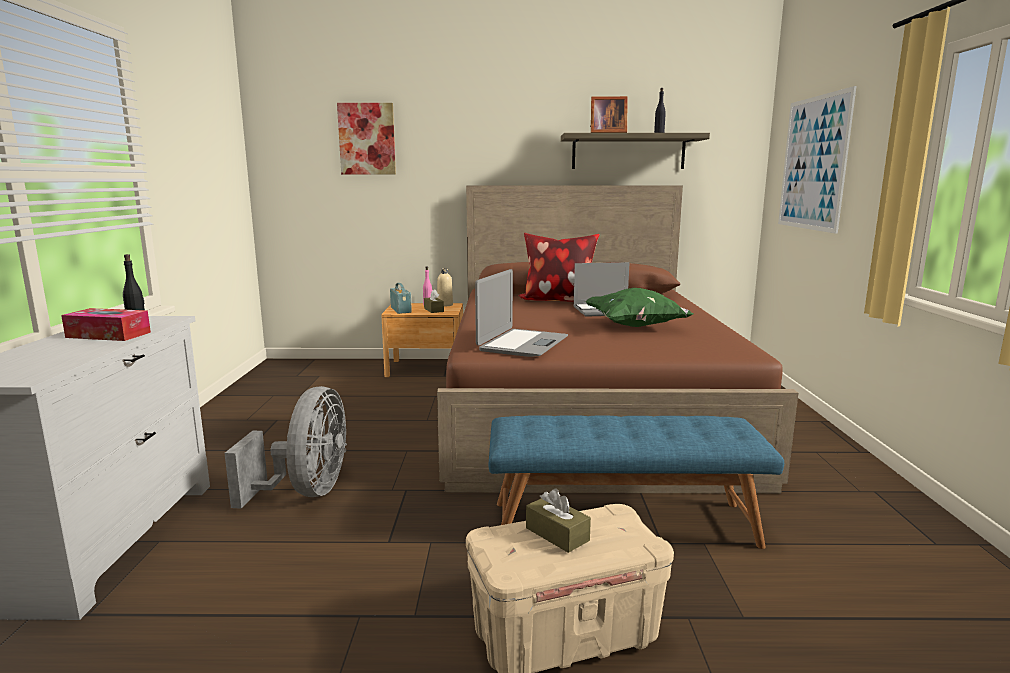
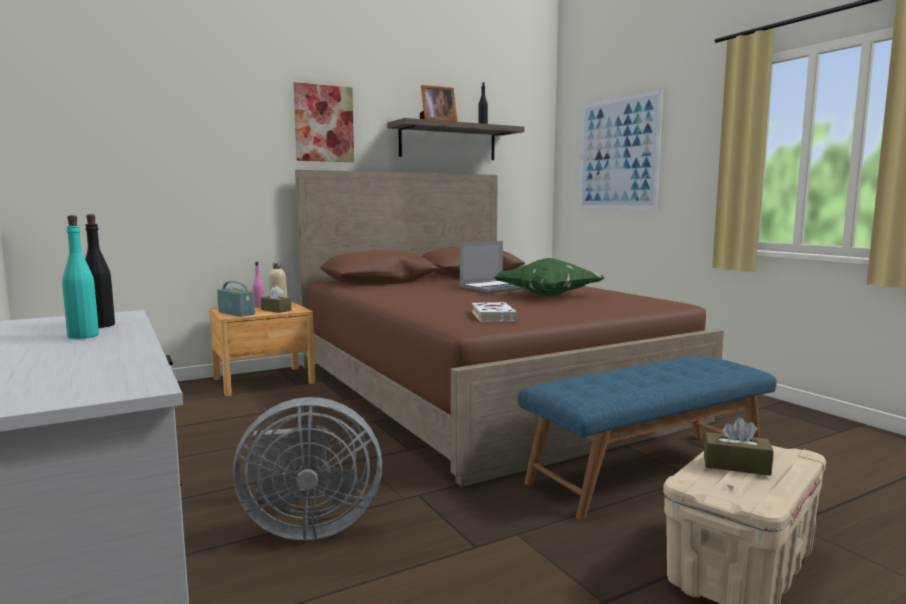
camera: 30 degrees left, 5 degrees down
(108, 335) = (83, 335): tissue box -> turquoise bottle
(307, 492) = (307, 527): grey fan -> grey fan turned 105 degrees clockwise
(367, 139) = (171, 111): picture -> picture (324, 123)
(522, 344) = (493, 316): laptop -> white book
(557, 300) = (430, 285): pillow -> none

